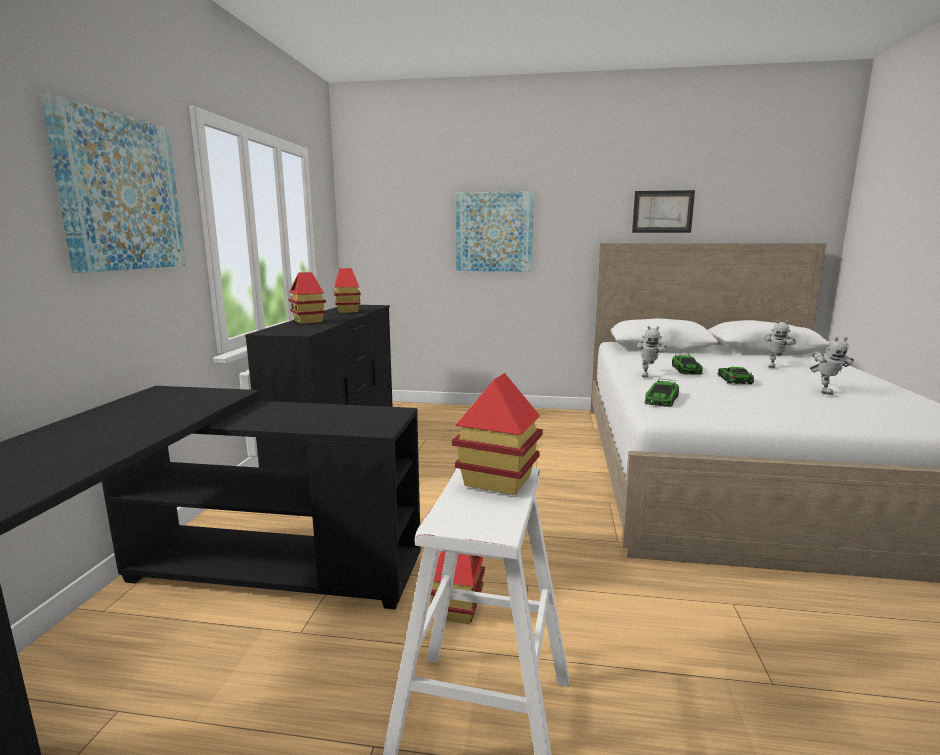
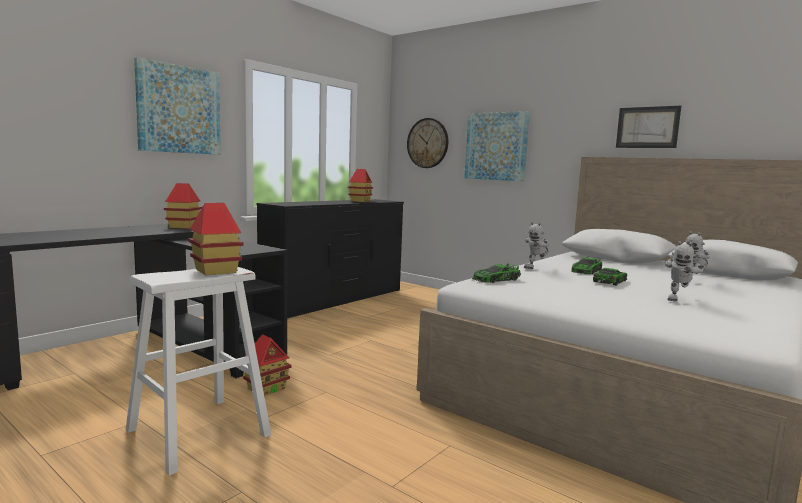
camera: 30 degrees right, 5 degrees down
(308, 321) = (314, 202): toy house -> toy house (183, 227)
(399, 228) = (427, 143): none -> wall clock

